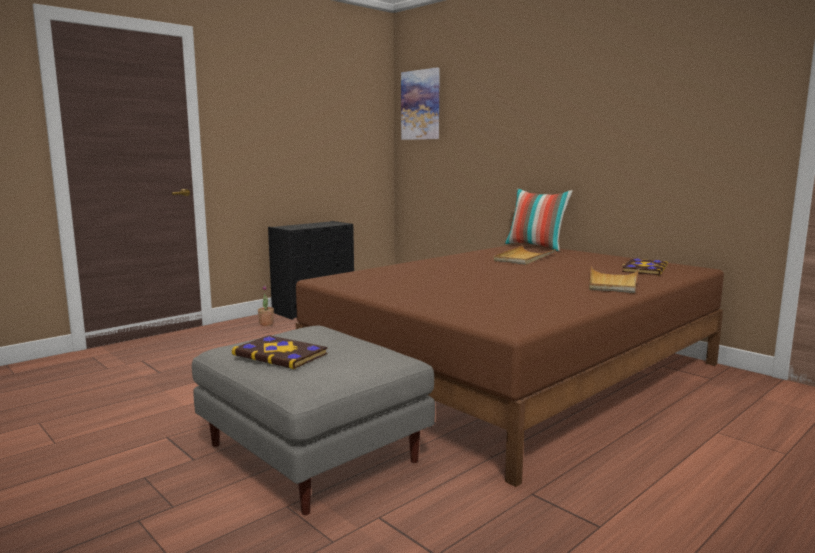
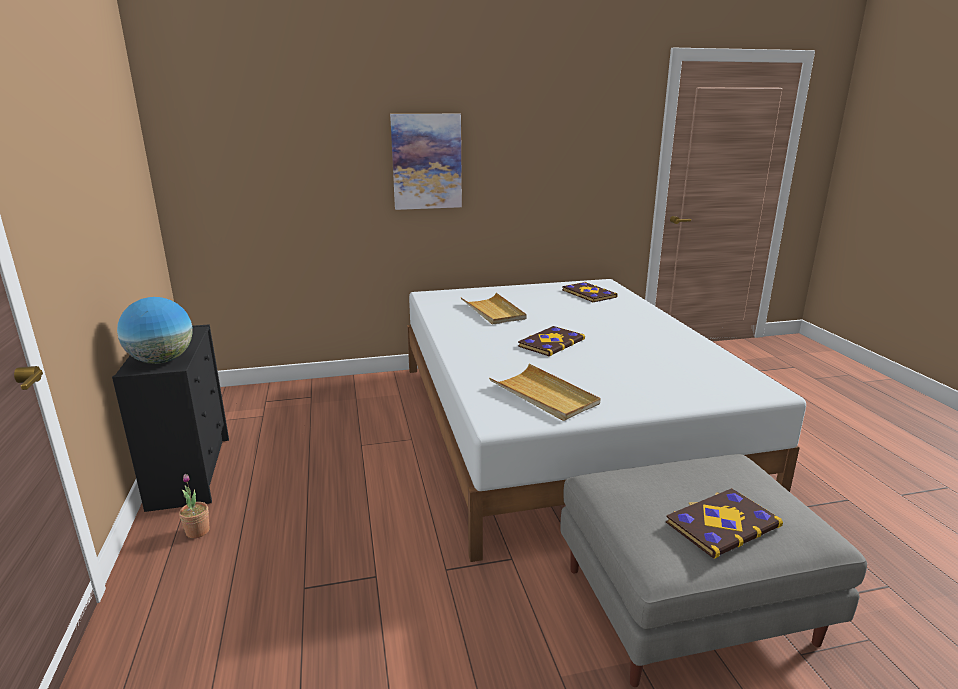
camera: 60 degrees left, 10 degrees up
(294, 227) = (161, 361): none -> globe
(421, 105) = (209, 124): picture -> picture (426, 162)
(487, 273) = (550, 343): none -> book
(516, 372) = (559, 426): brown bed -> white bed
(536, 247) = (444, 293): pillow -> none
(612, 283) = (632, 317): beige tray -> beige tray (544, 395)

